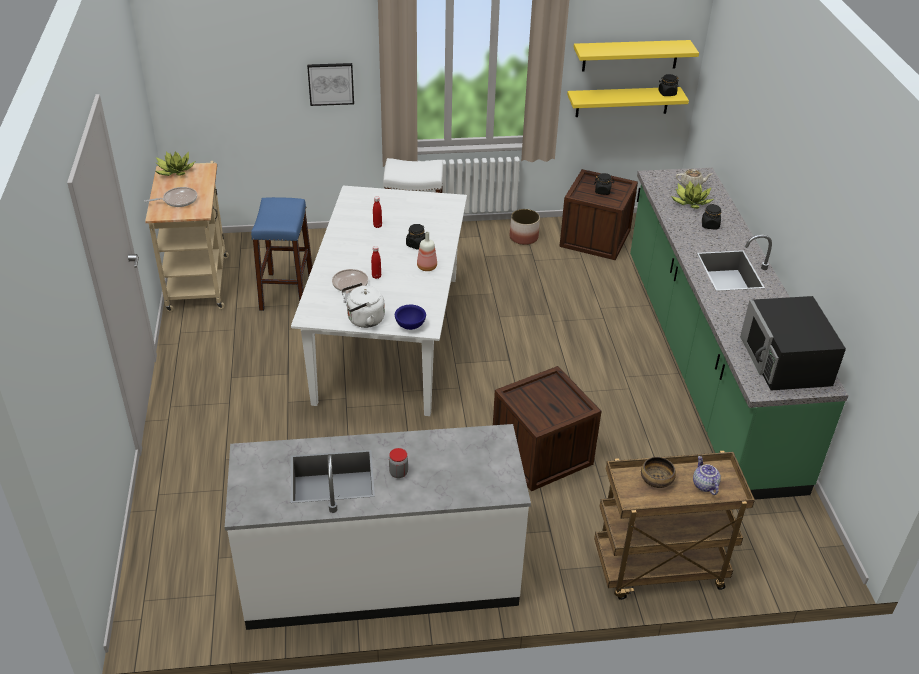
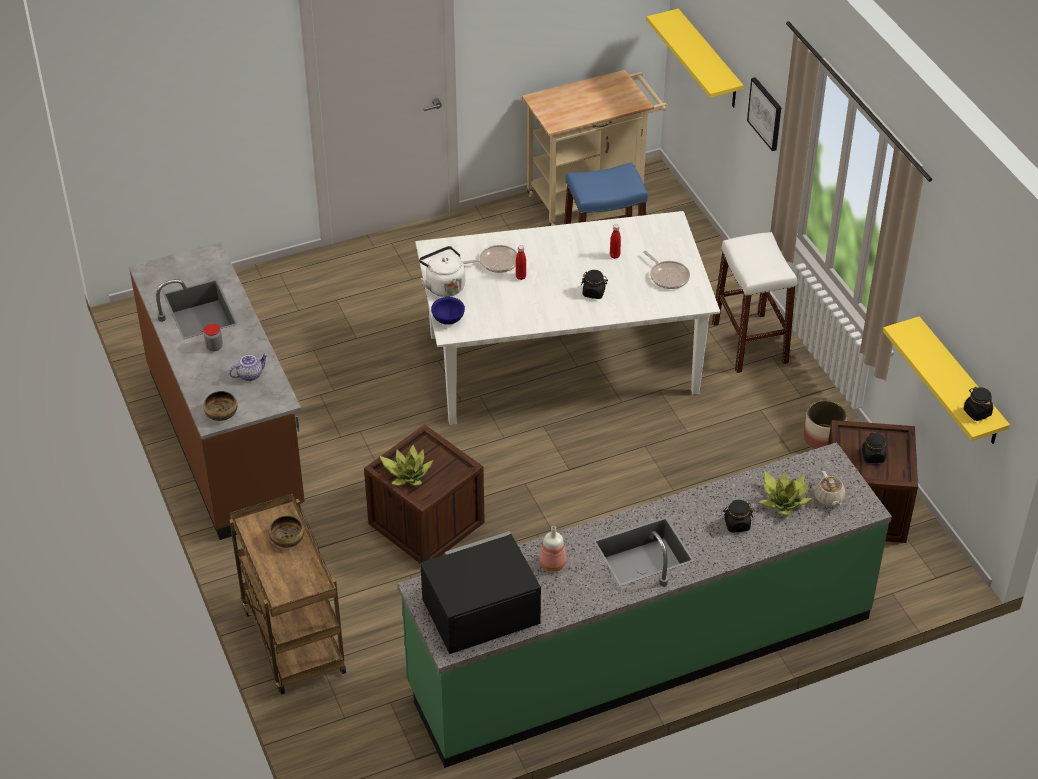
camera: 75 degrees right, 5 degrees up
(174, 171) = (621, 84): potted plant -> potted plant (408, 474)
(178, 200) = (568, 103): frying pan -> frying pan (668, 276)
(381, 577) = (227, 439): white counter -> brown counter
(427, 267) = (554, 310): bottle -> bottle (552, 564)
(502, 482) = (221, 413): none -> bowl
(630, 55) = (973, 333): yellow shelf -> yellow shelf (709, 60)
(704, 485) = (290, 575): teapot -> teapot (250, 374)

